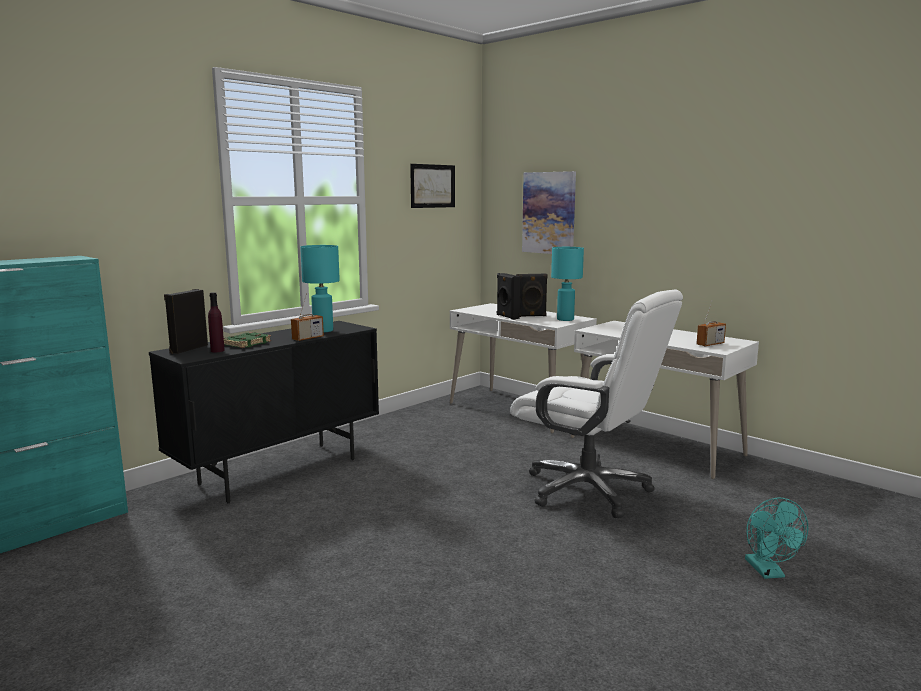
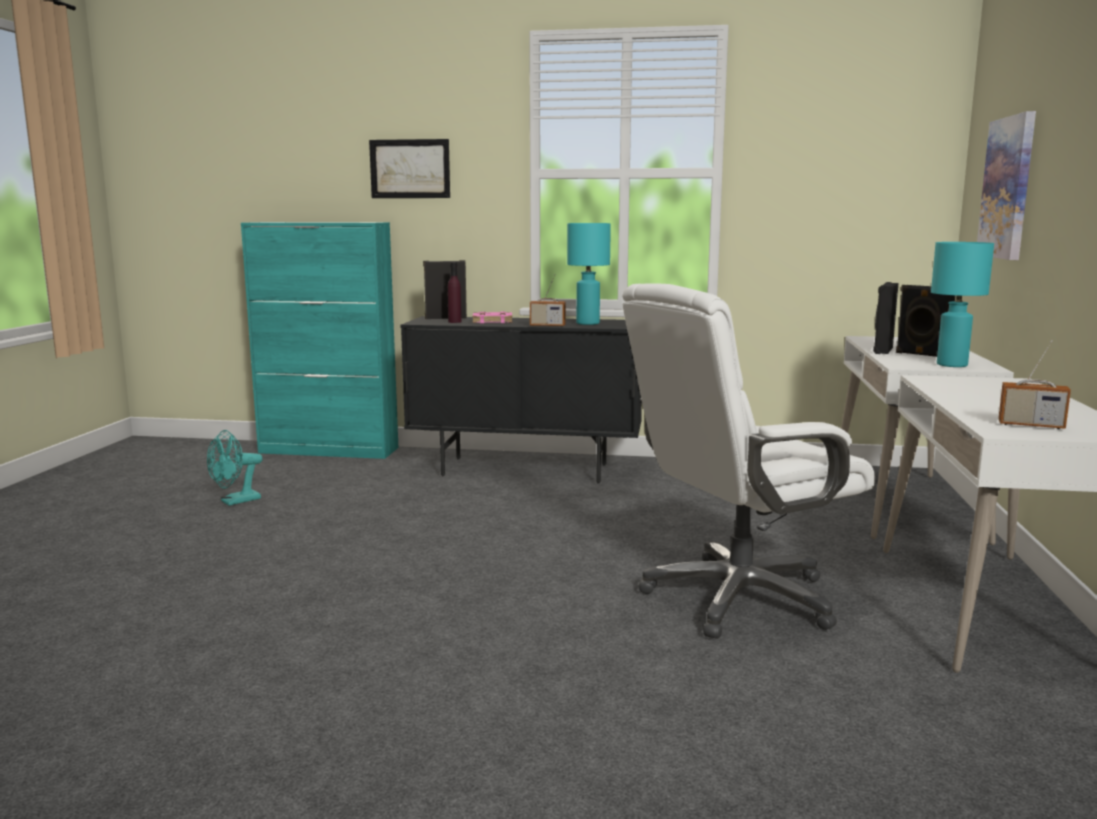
camera: 55 degrees right, 0 degrees up
(246, 343) = (493, 321): green book -> pink book
(432, 186) = (852, 152): picture -> picture (410, 169)
(588, 490) = (738, 598): white office chair -> white office chair turned 60 degrees clockwise
(768, 572) = (693, 767): turquoise fan -> turquoise fan (235, 501)

